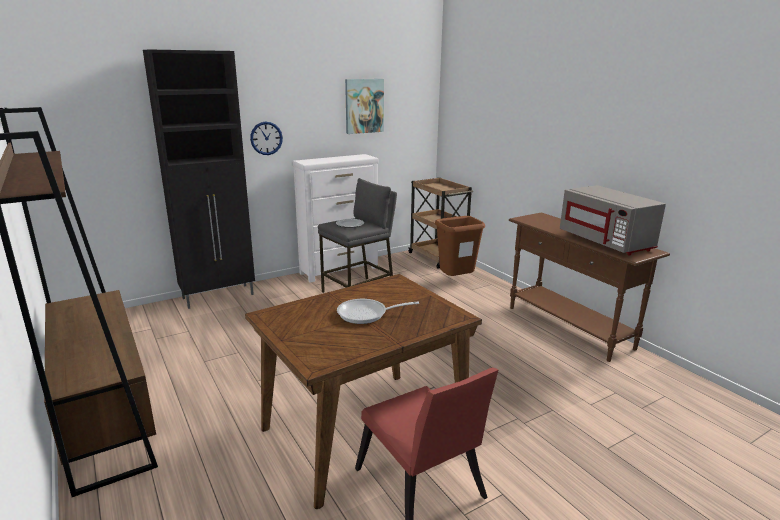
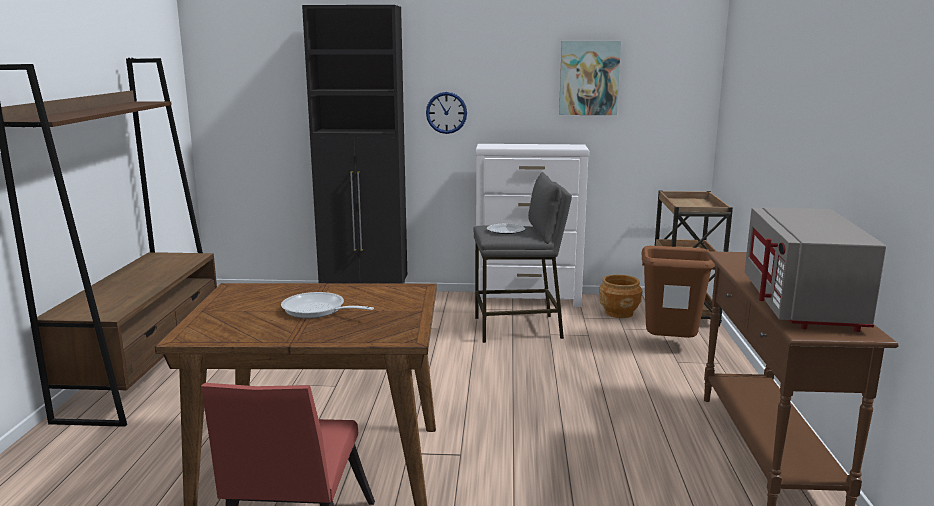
camera: 35 degrees right, 5 degrees down
(404, 266) = (619, 313): none -> brown planter

